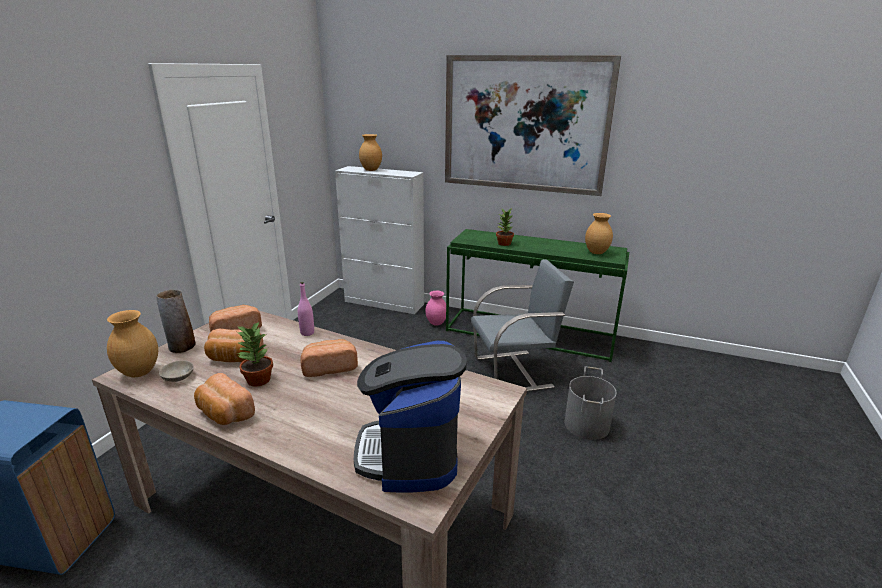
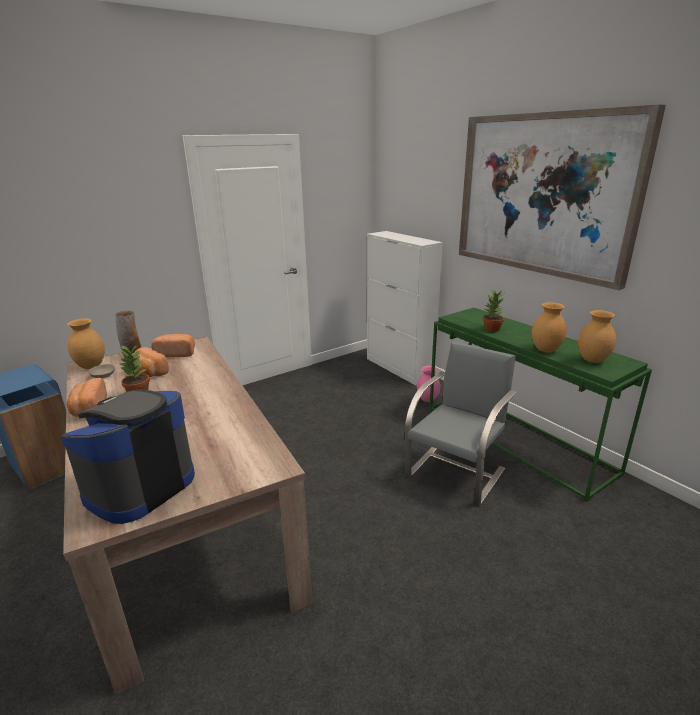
camera: 35 degrees right, 0 degrees up
(307, 333) = (215, 368): pink bottle -> none
(329, 367) = (189, 399): bread -> none
(370, 170) = (396, 236): brown vase -> brown vase (545, 350)
(514, 372) = (456, 471): grey chair -> grey chair turned 75 degrees counterclockwise
(587, 425) = (480, 556): grey bucket -> none

